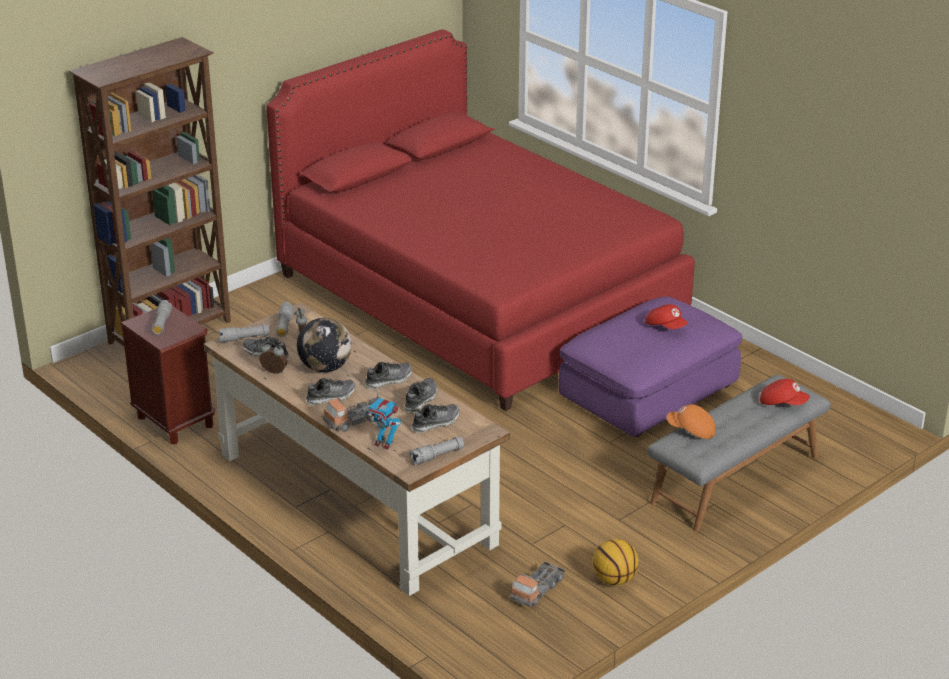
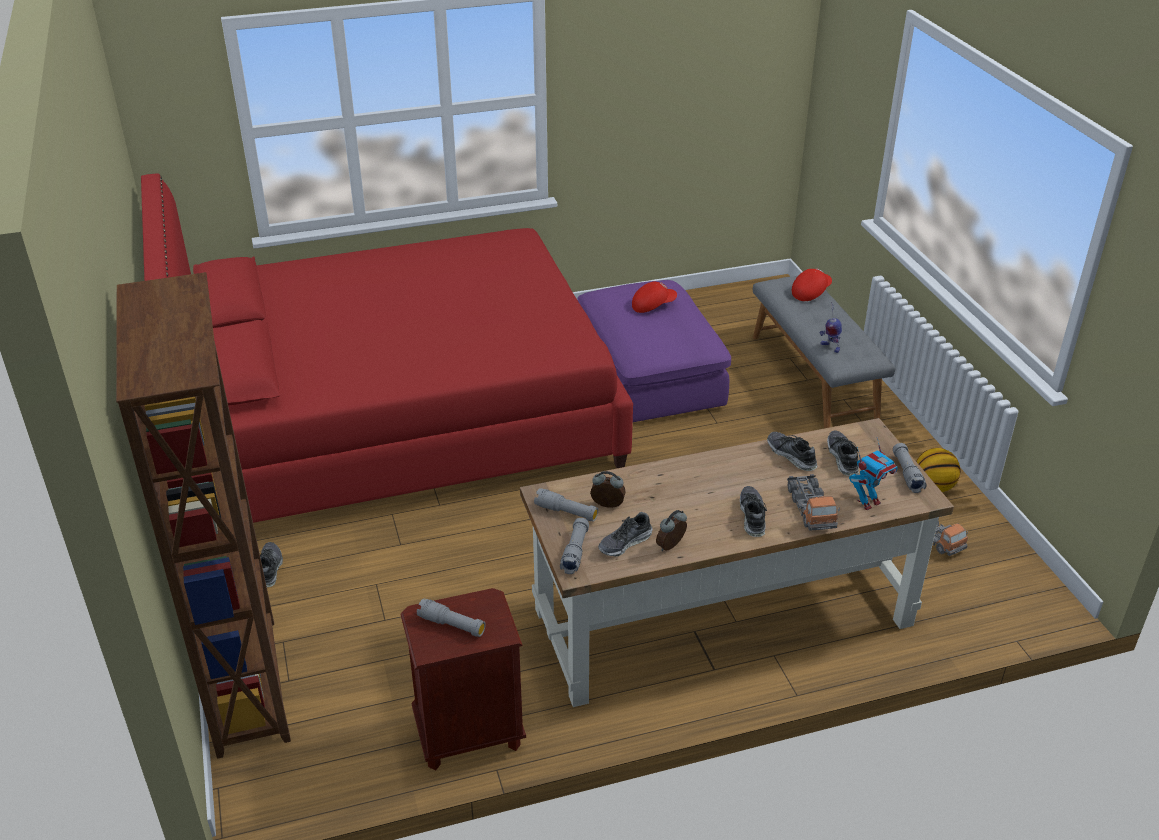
camera: 65 degrees left, 5 degrees up
(325, 368) = (685, 504): globe -> none
(388, 380) = (738, 466): shoe -> shoe (269, 568)
(691, 431) = (830, 347): orange cap -> toy robot

